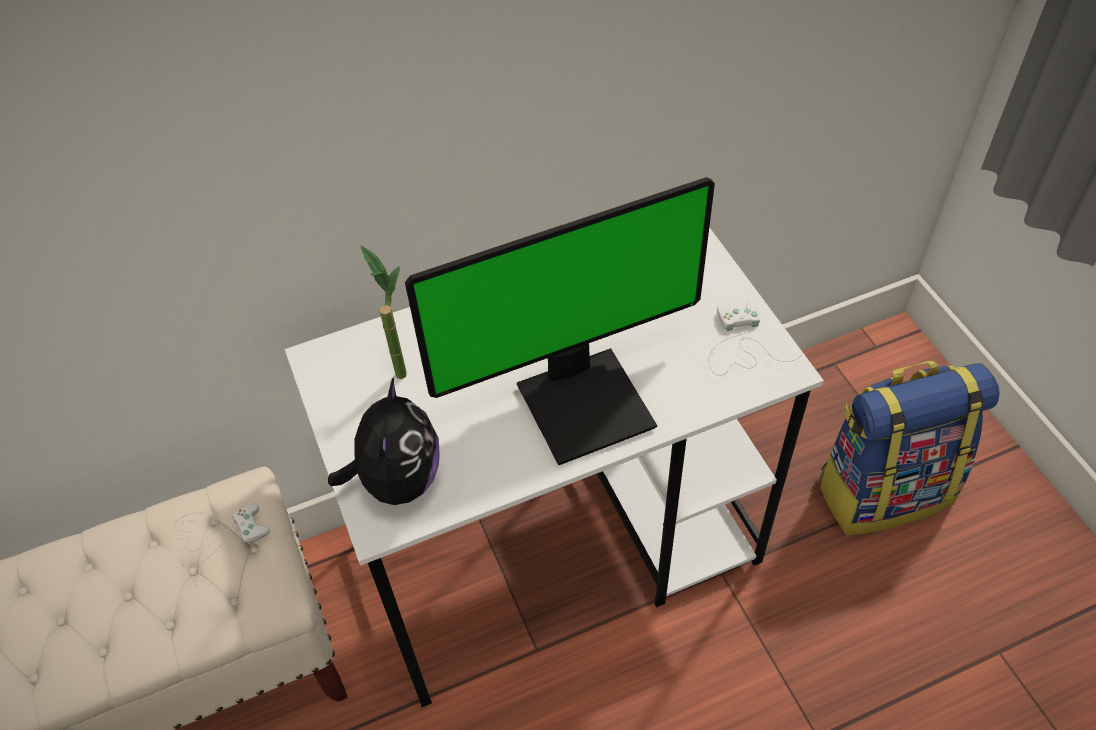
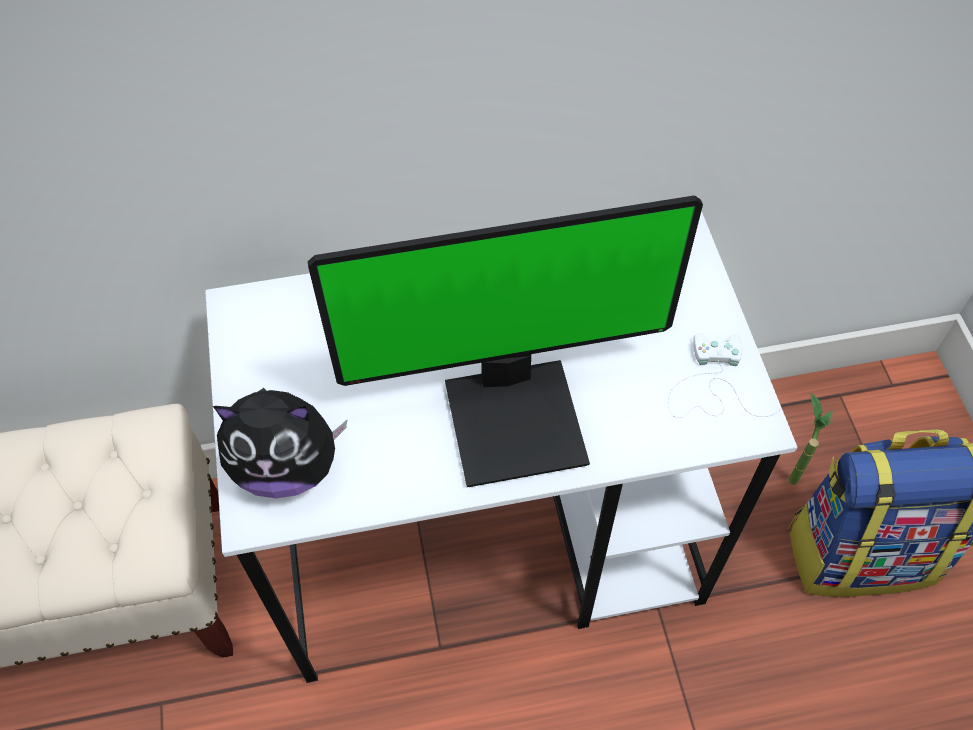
camera: 10 degrees right, 5 degrees up
(219, 536) = (111, 473): white game controller -> none
(398, 479) = (287, 467): plush toy -> plush toy turned 75 degrees clockwise
(399, 365) = (322, 333): potted plant -> potted plant (791, 471)

